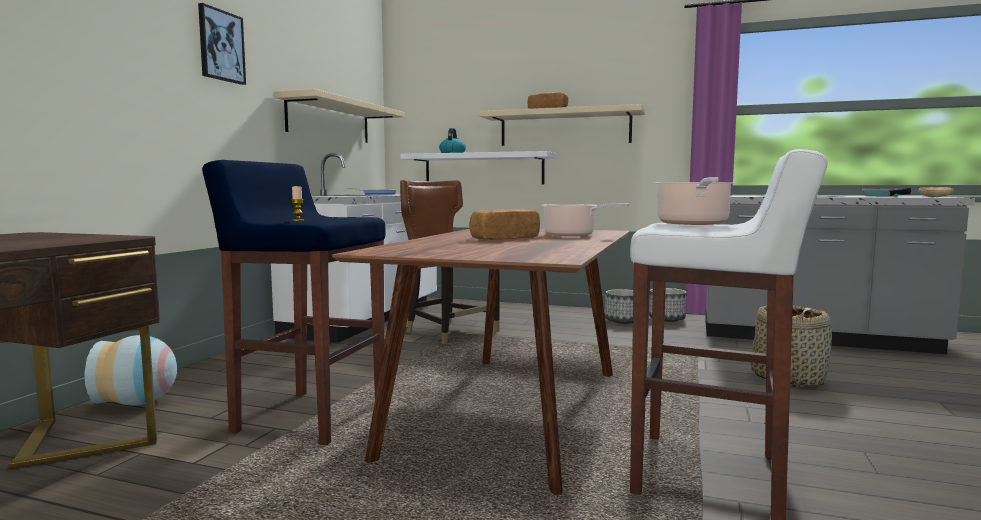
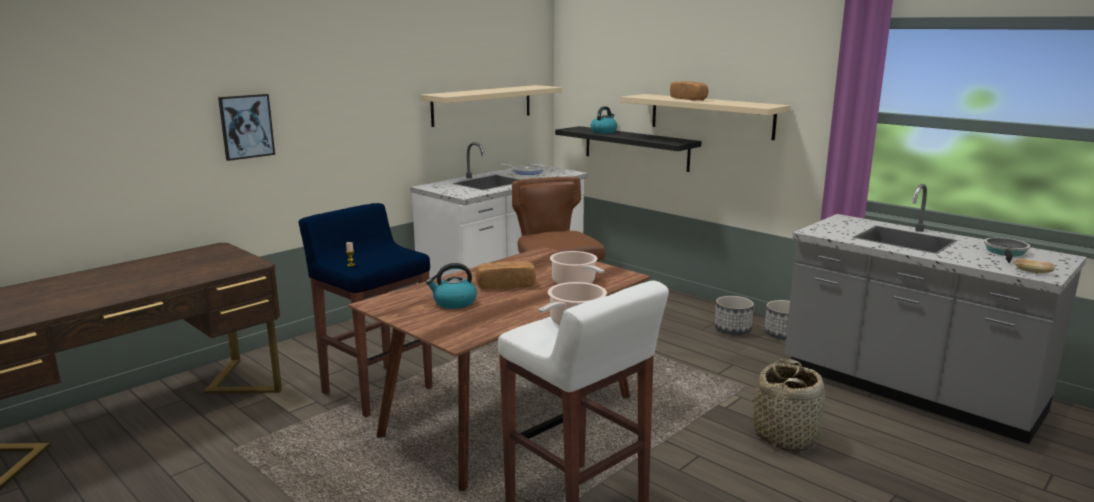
camera: 25 degrees right, 10 degrees up
(138, 403) = (290, 354): vase -> none
(221, 46) = (366, 71): picture -> picture (246, 126)
(475, 246) = (454, 303): none -> kettle
(483, 169) = (635, 148): white shelf -> black shelf

